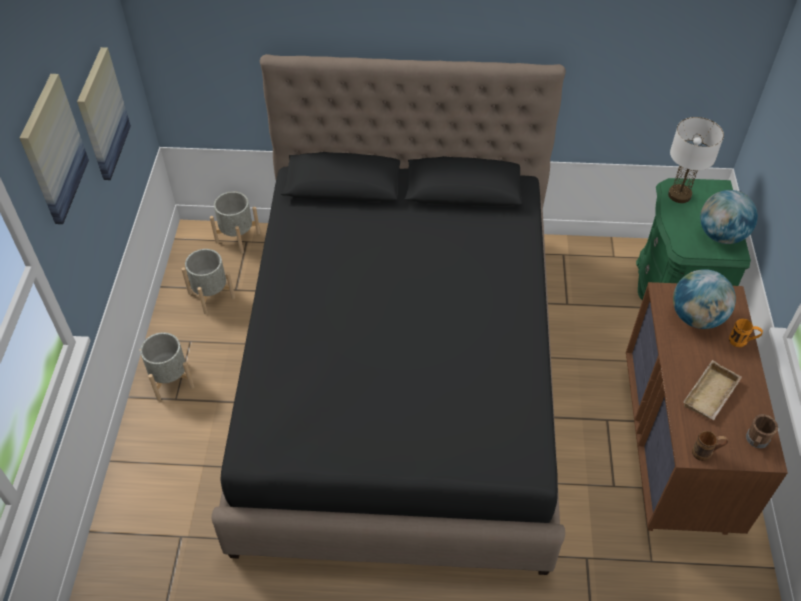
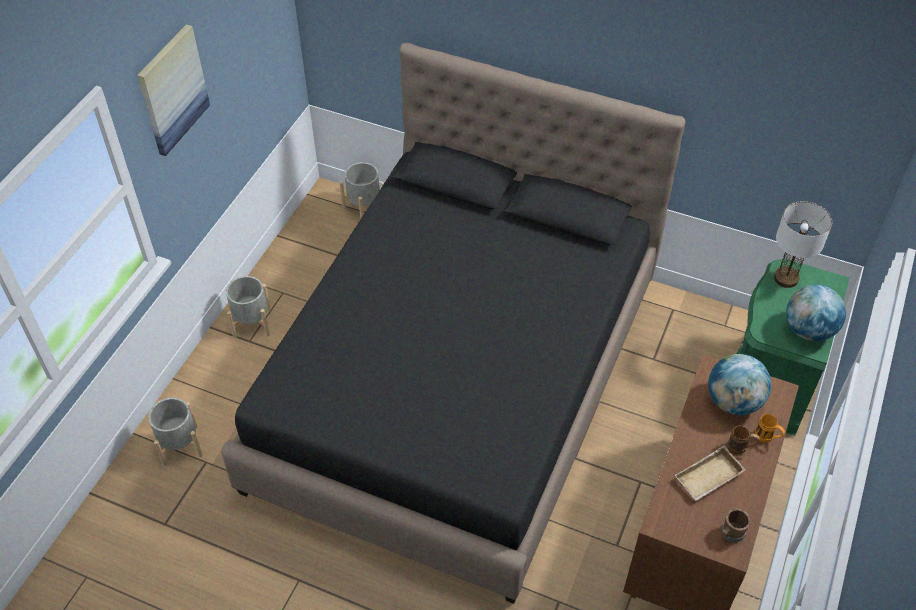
camera: 20 degrees right, 0 degrees up
(102, 114) = (239, 66): picture -> none
(211, 295) = (318, 256): grey planter -> grey planter (180, 445)
(706, 453) = (674, 529): brown mug -> brown mug (740, 448)

